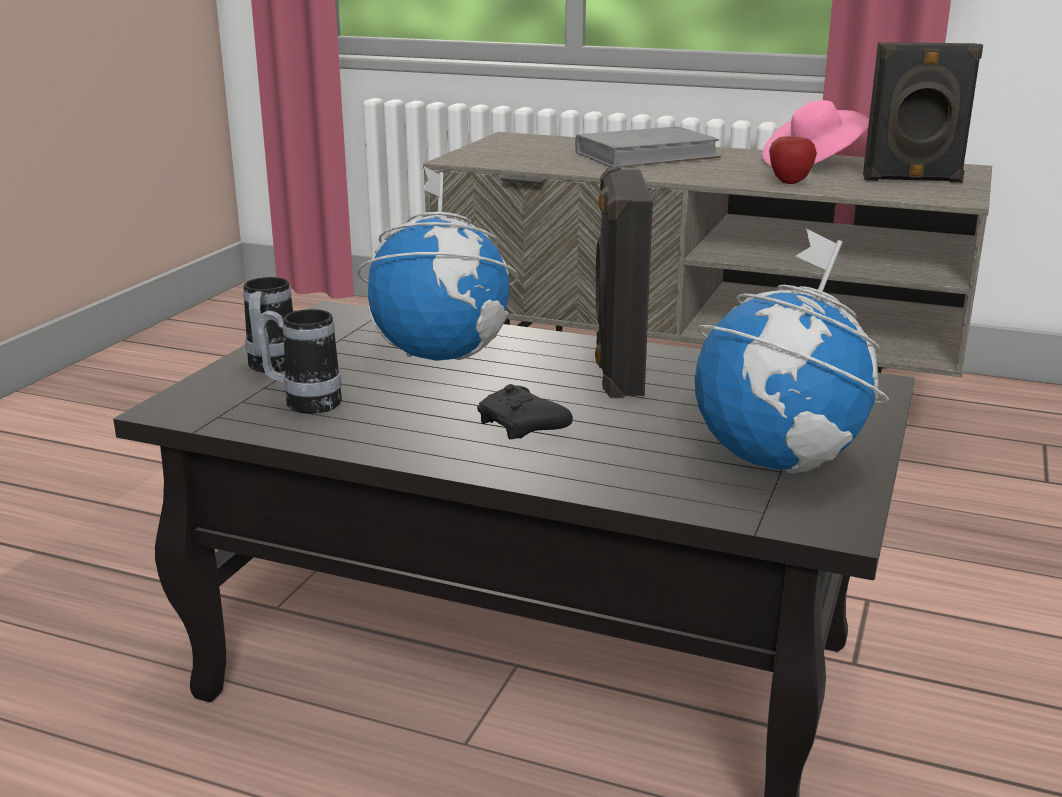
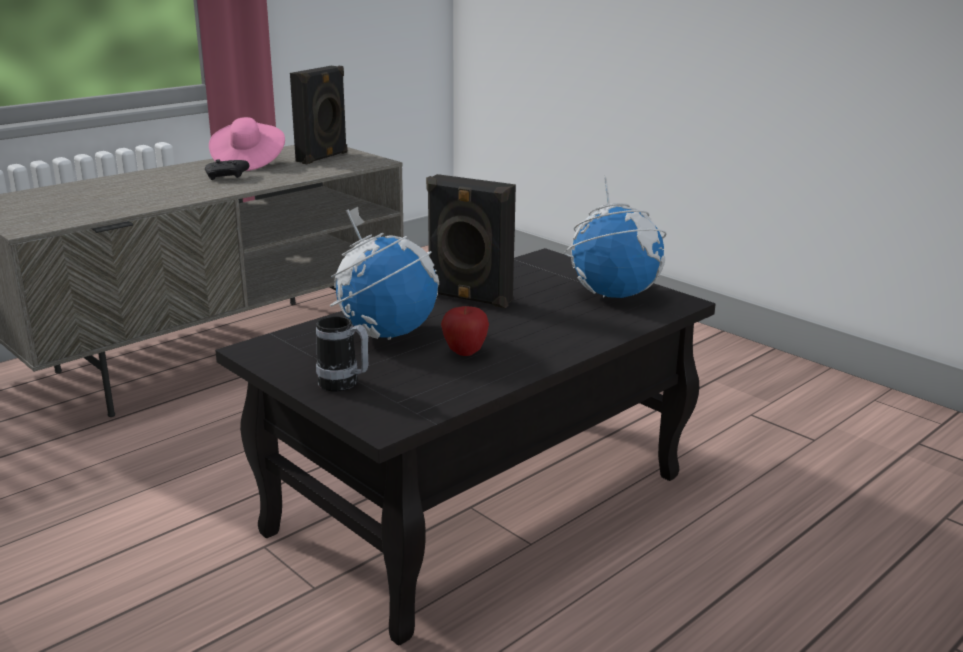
camera: 65 degrees left, 0 degrees up
(303, 402) = (422, 383): mug -> none
(522, 428) = (525, 335): black game controller -> black game controller (227, 177)
(646, 155) = (140, 186): grey book -> none
(789, 182) = (279, 176): apple -> apple (465, 352)

